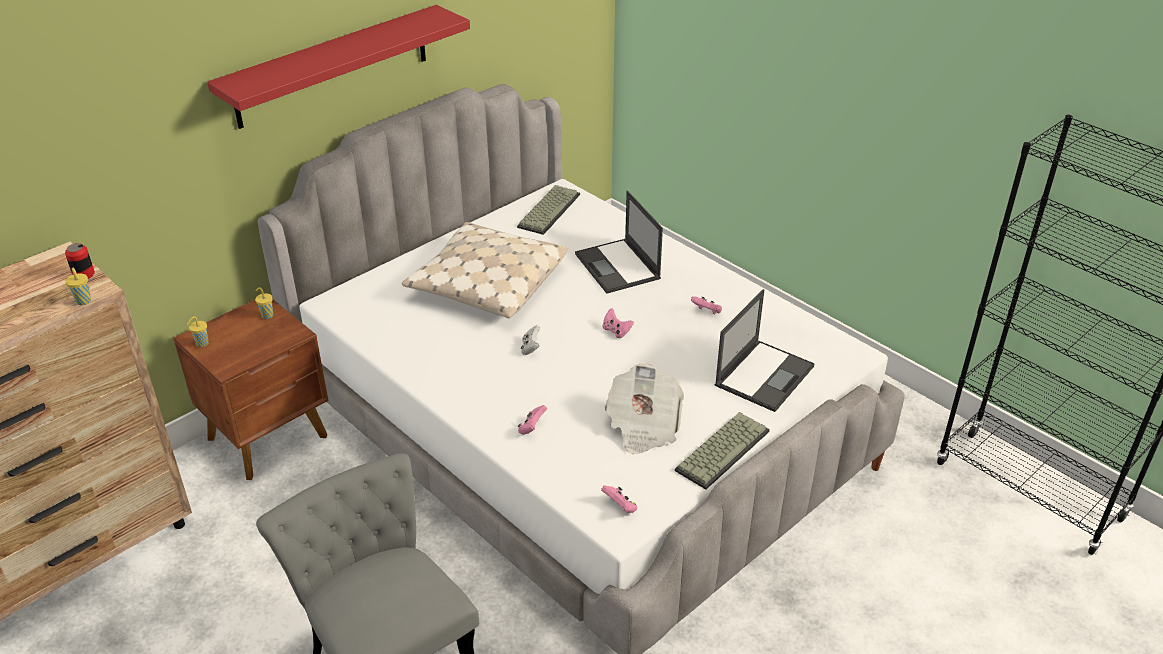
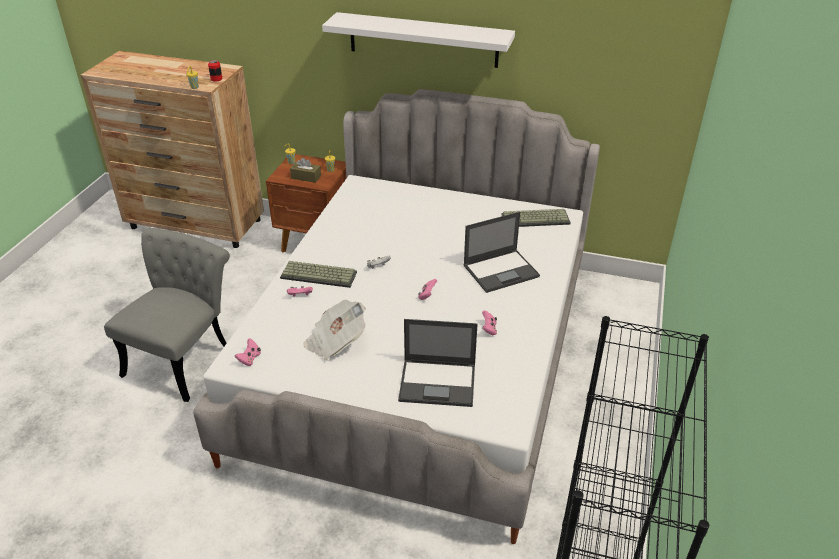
camera: 60 degrees right, 0 degrees up
(258, 342) = (306, 177): none -> brown tissue box
(332, 66) = (423, 40): red shelf -> white shelf
(487, 284) = (428, 226): beige pillow -> none
(618, 267) = (501, 270): laptop -> laptop turned 150 degrees counterclockwise
(722, 449) = (337, 387): keyboard -> keyboard (320, 274)

